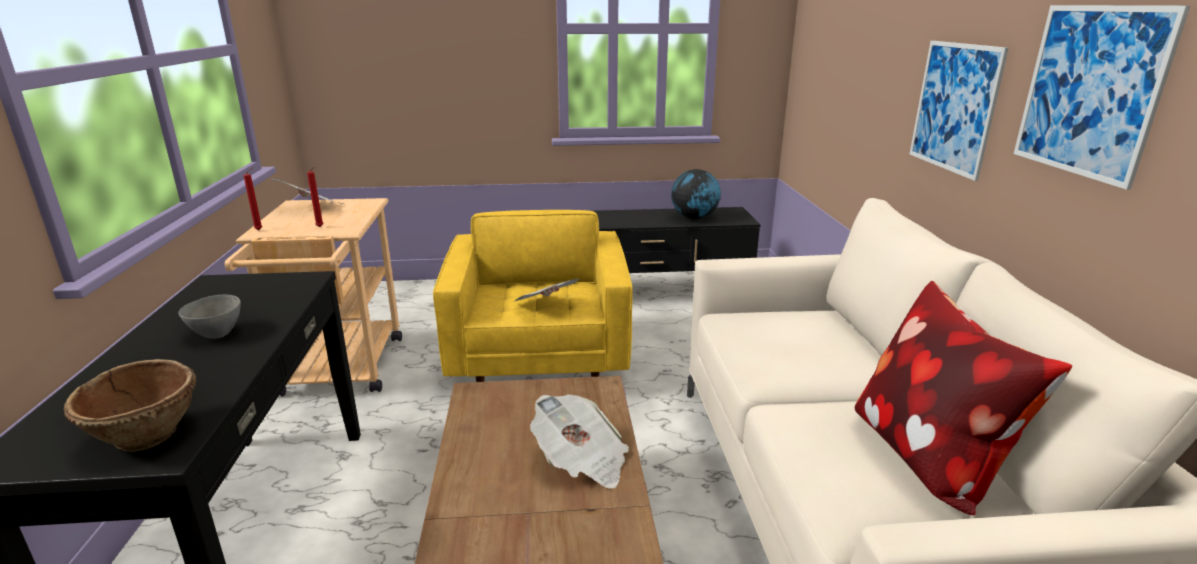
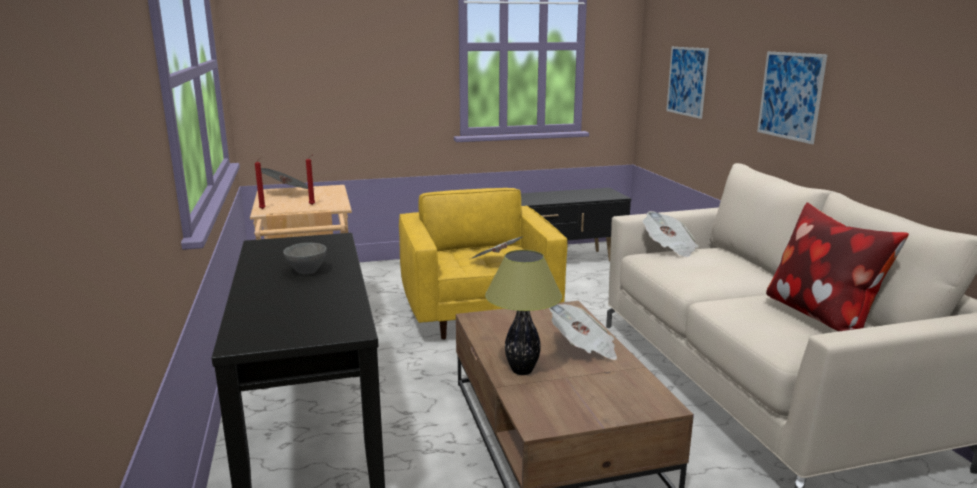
camera: 10 degrees left, 5 degrees down
(148, 437) = (330, 324): brown bowl -> none
(478, 493) = (522, 371): none -> table lamp
(694, 218) = (577, 196): globe -> none
(763, 310) = (669, 248): none -> newspaper
(1090, 91) = (886, 79): picture -> picture (687, 81)

